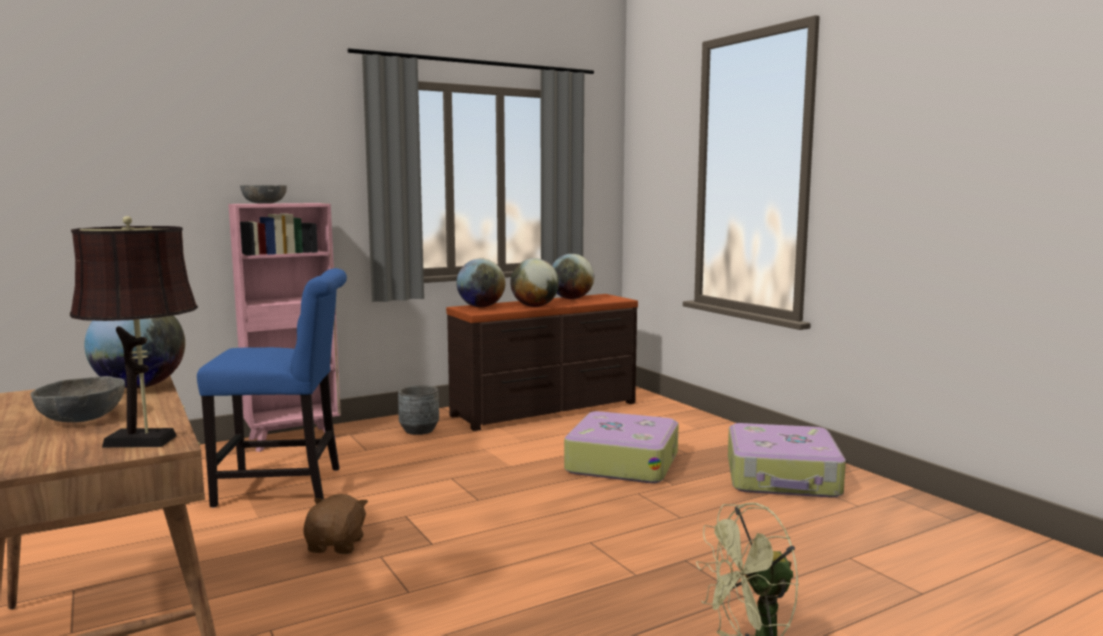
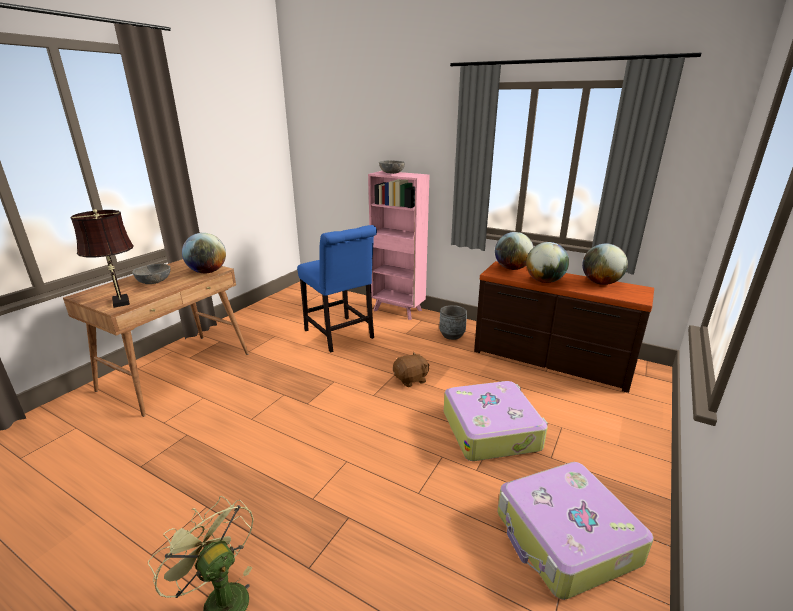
camera: 60 degrees right, 15 degrees up
(337, 545) = (288, 377): brown plush toy -> brown plush toy (411, 379)

